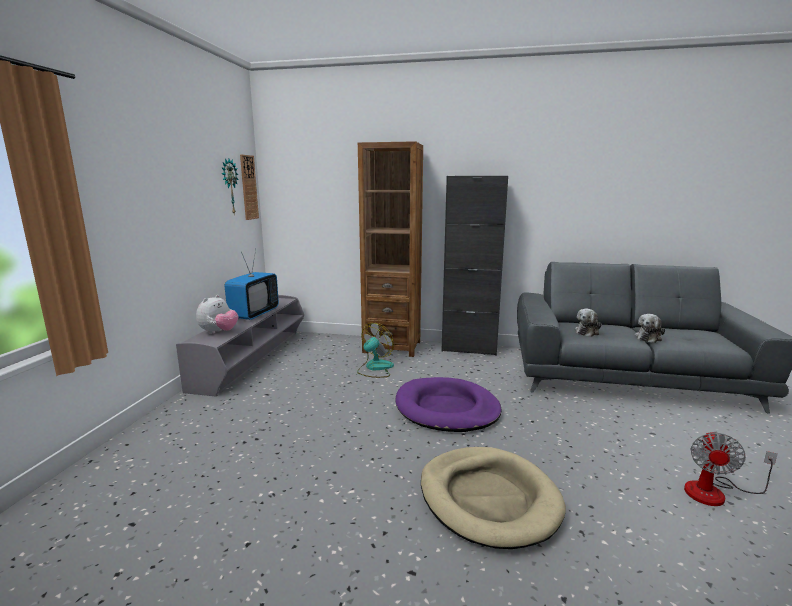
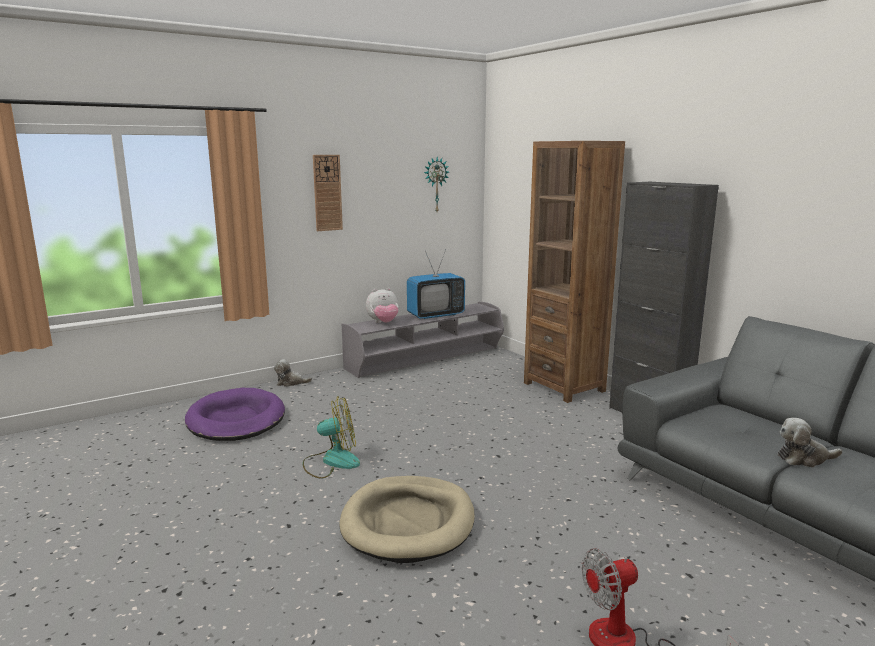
camera: 45 degrees right, 0 degrees up
(248, 187) = (466, 185): wall clock -> wall clock (327, 193)
(375, 368) = (509, 400): fan -> fan (331, 461)
(446, 409) = (506, 454): purple dog bed -> purple dog bed (236, 420)
(587, 332) = (725, 424): plush toy -> plush toy (291, 383)

